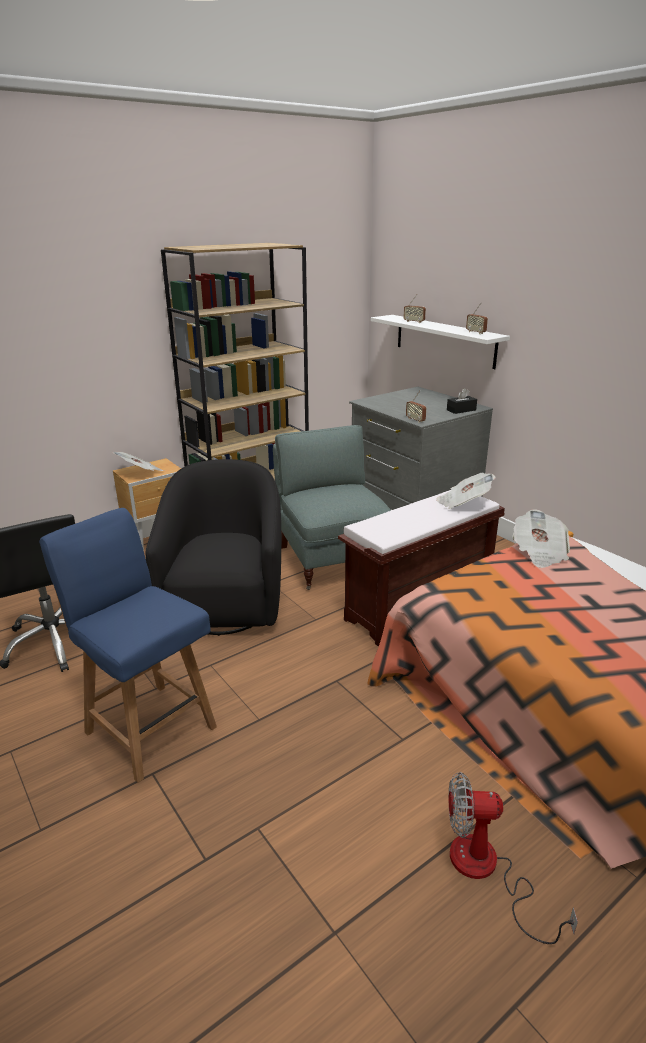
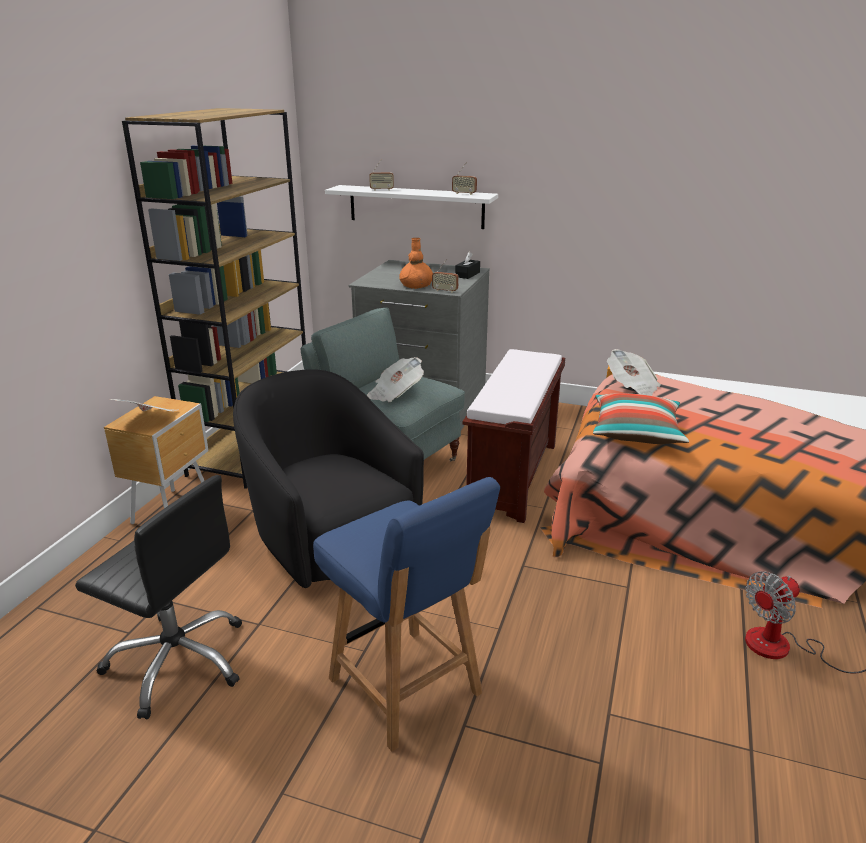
camera: 35 degrees left, 0 degrees up
(149, 728) = (406, 688): blue chair -> blue chair turned 135 degrees counterclockwise
(400, 411) = (416, 285): none -> orange vase
(463, 503) = (535, 361): newspaper -> newspaper (395, 394)
(477, 594) = (636, 432): none -> pillow

